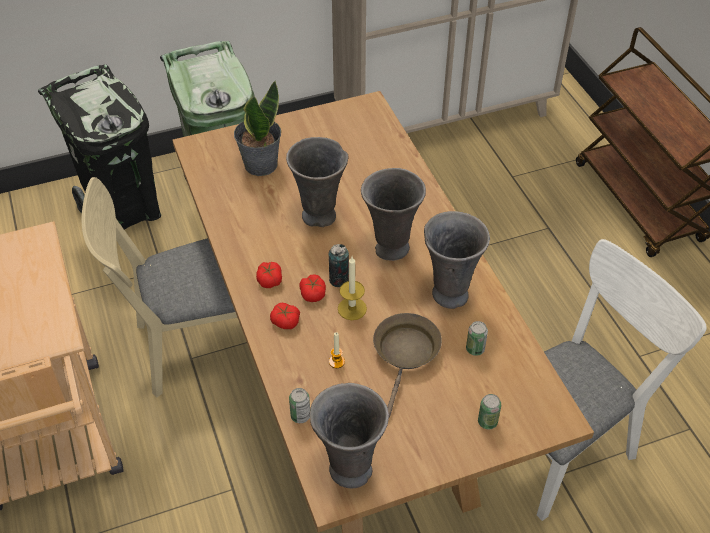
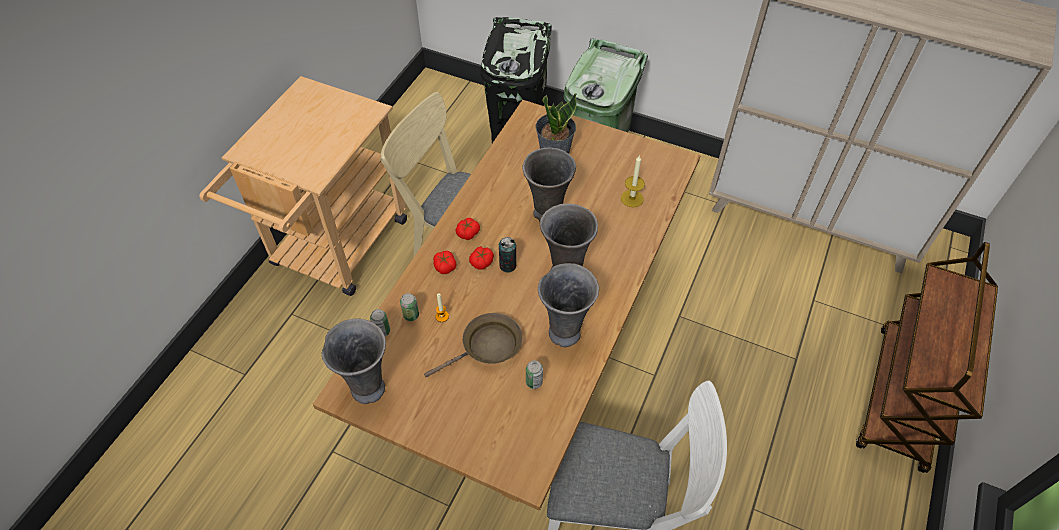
camera: 45 degrees right, 5 degrees up
(352, 308) = (492, 290): candle -> candle (632, 198)
(487, 422) = (480, 435): can -> can (411, 315)

